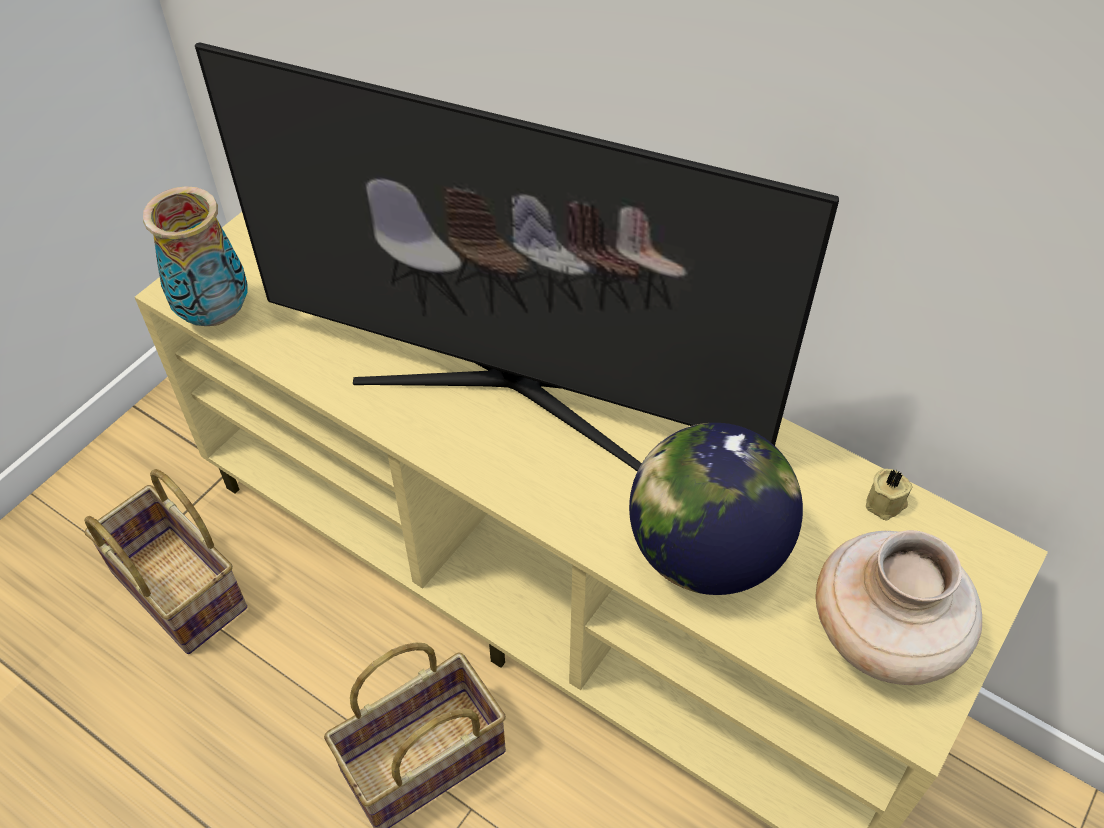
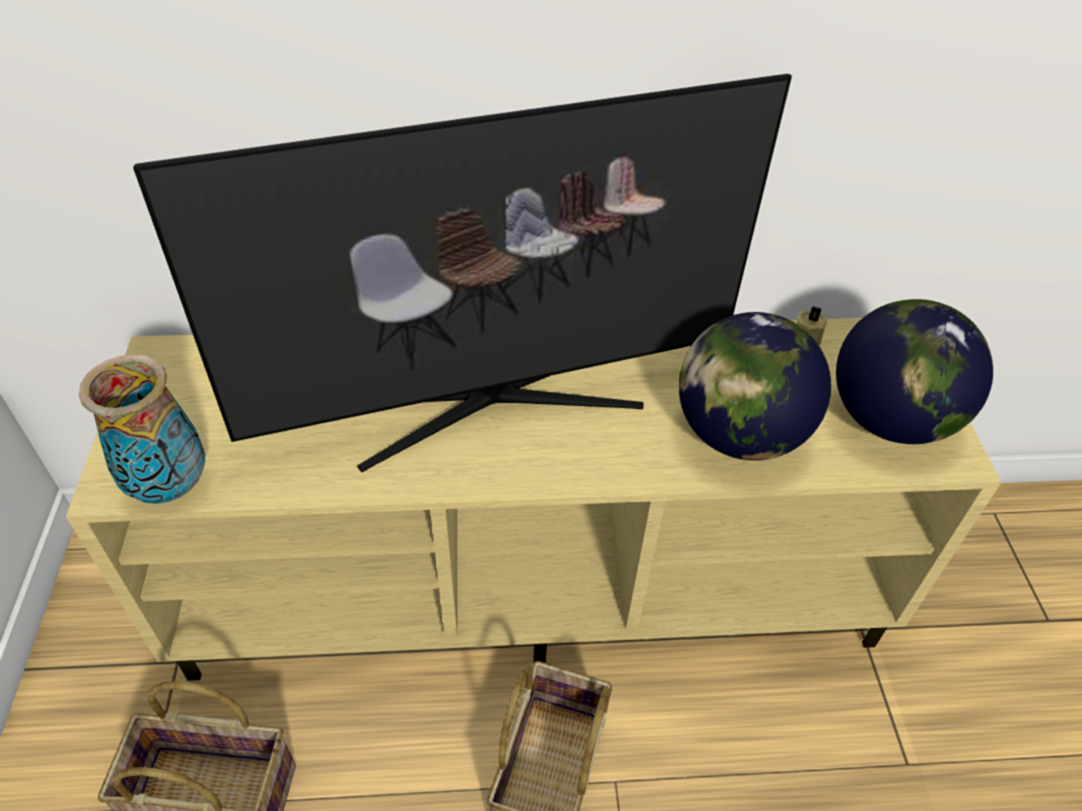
camera: 40 degrees left, 5 degrees down
(883, 637) = (890, 419): beige vase -> globe

